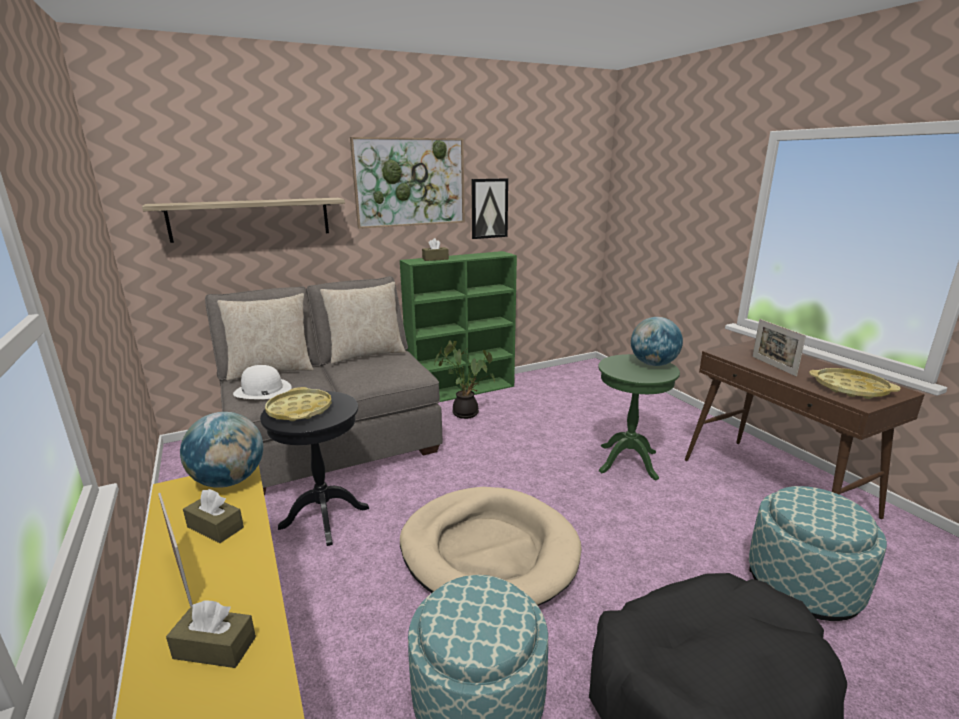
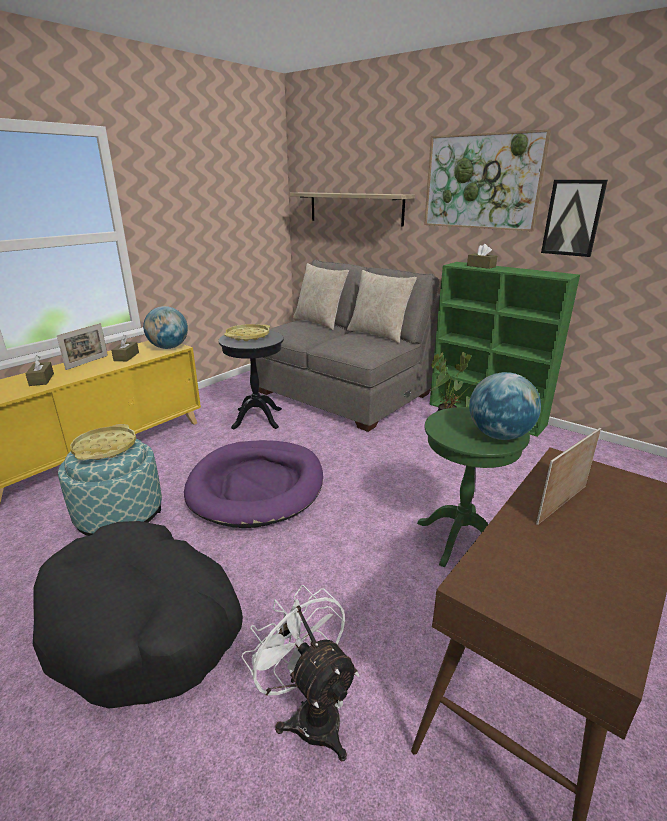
camera: 65 degrees right, 5 degrees up
(262, 390) = (288, 328): white hat -> none
(488, 551) = (257, 486): beige dog bed -> purple dog bed
(803, 586) = (310, 713): ottoman -> white fan
(850, 388) = (543, 581): yellow tray -> yellow tray (105, 448)

